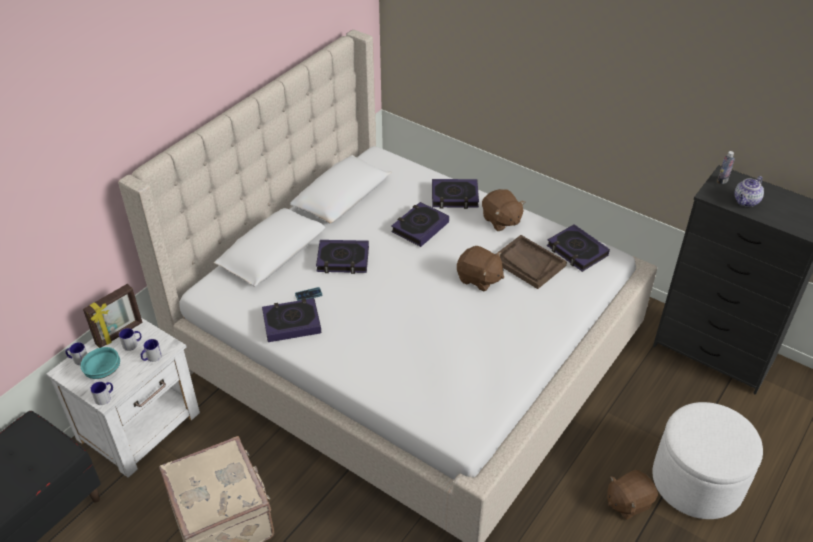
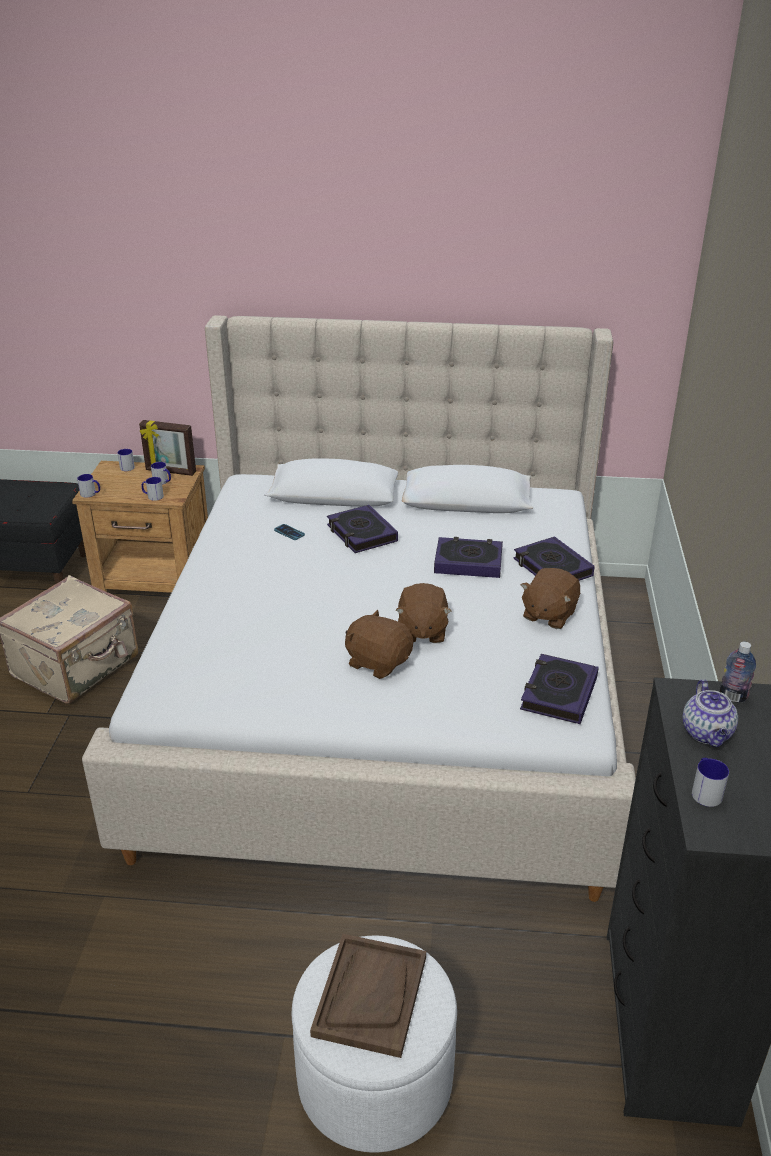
camera: 60 degrees right, 10 degrees down
(103, 371) = (120, 482): turquoise bowl -> none
(141, 426) = (155, 577): white nightstand -> brown nightstand
(291, 323) = (239, 537): book -> none
(528, 263) = (490, 659): brown tray -> brown tray (370, 995)
(628, 502) = (284, 998): brown plush toy -> brown plush toy (378, 662)
(746, 201) = (707, 734): teapot -> teapot turned 105 degrees counterclockwise
(785, 221) = (705, 791): none -> mug

